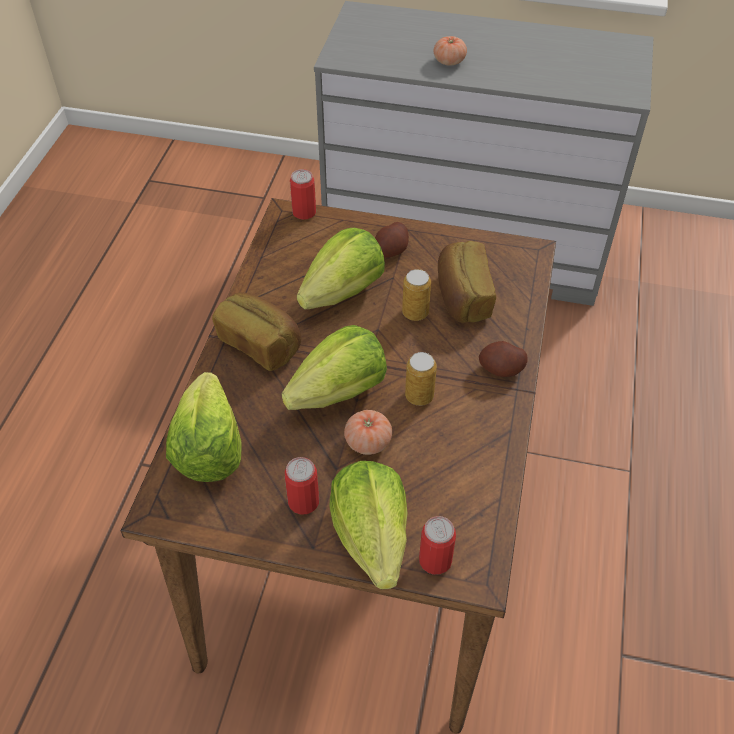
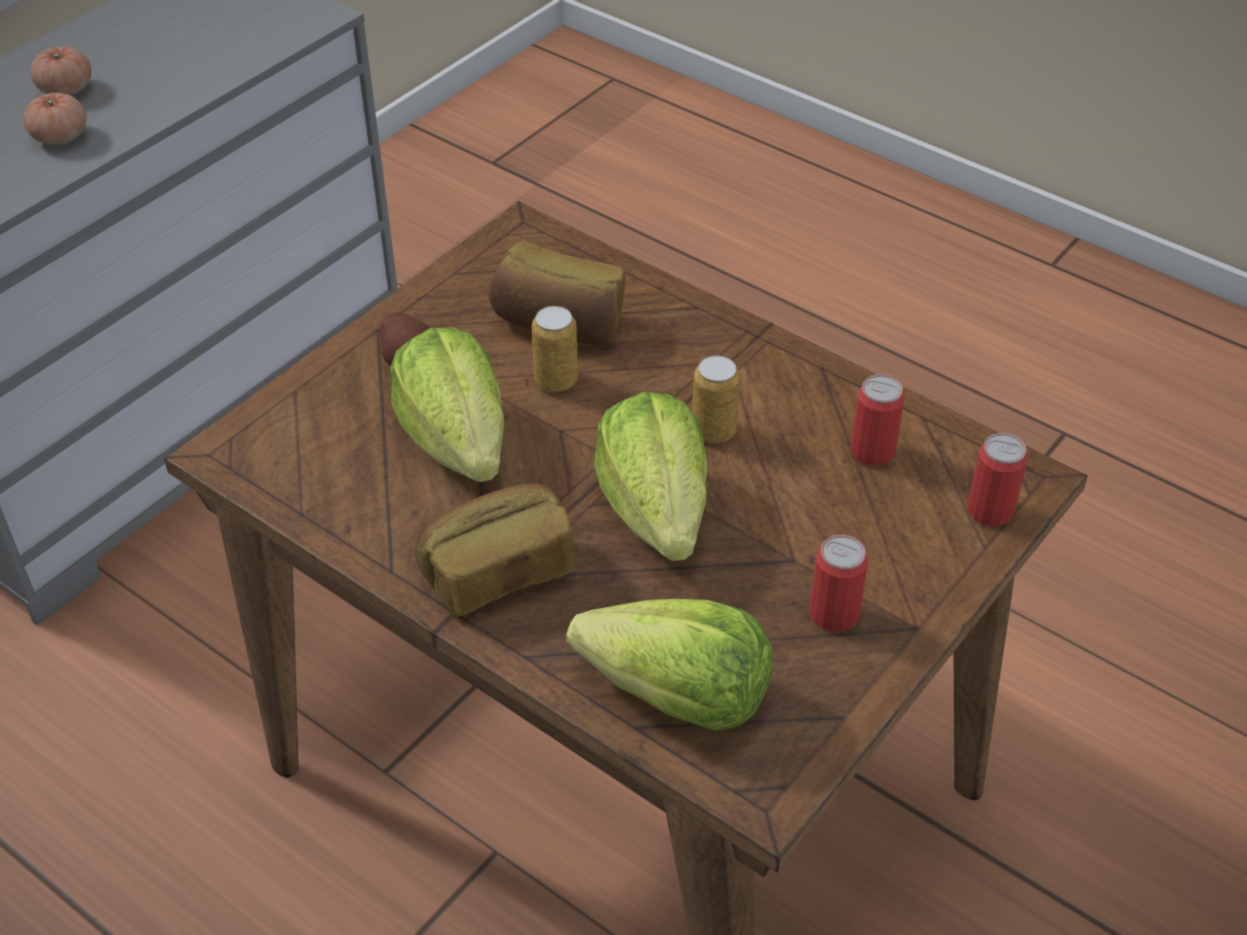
camera: 65 degrees left, 5 degrees down
(304, 212) = (238, 429): can -> can (872, 451)
(368, 442) = (765, 510): tomato -> tomato (66, 89)
(372, 537) = (927, 560): lettuce -> none
(501, 369) = (715, 337): potato -> none

